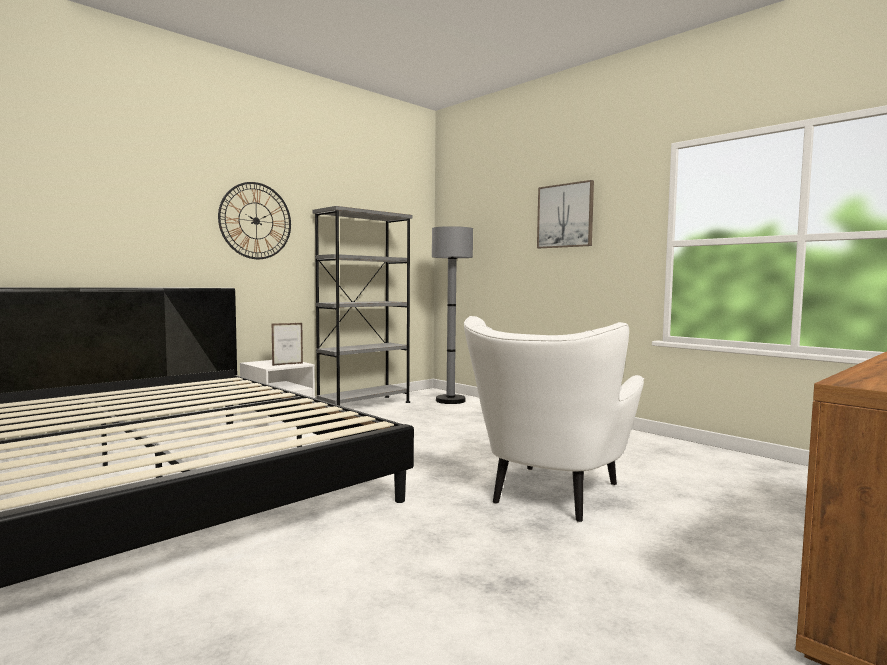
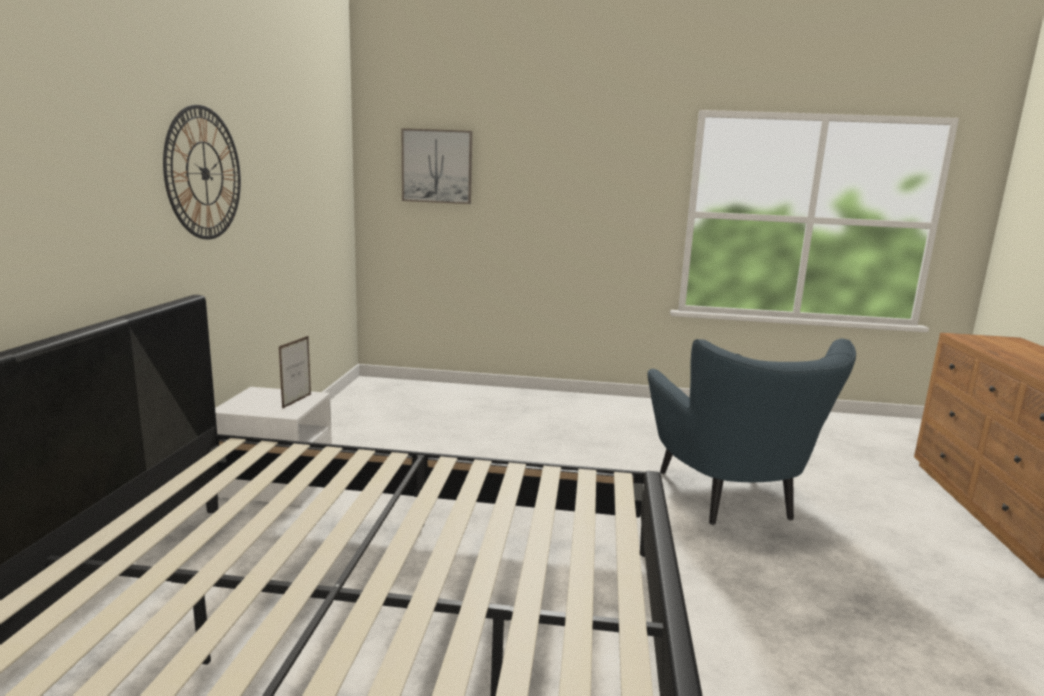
camera: 40 degrees left, 10 degrees up
(364, 405) = (335, 425): grey bookcase -> none
(450, 400) = (420, 394): grey floor lamp -> none
(550, 497) = (730, 500): white armchair -> blue armchair
(565, 216) = (568, 170): picture -> picture (437, 166)

